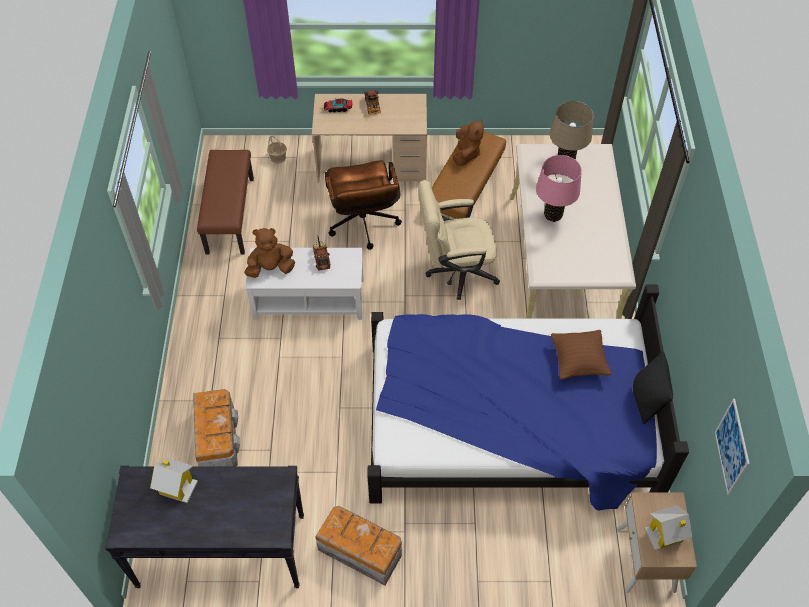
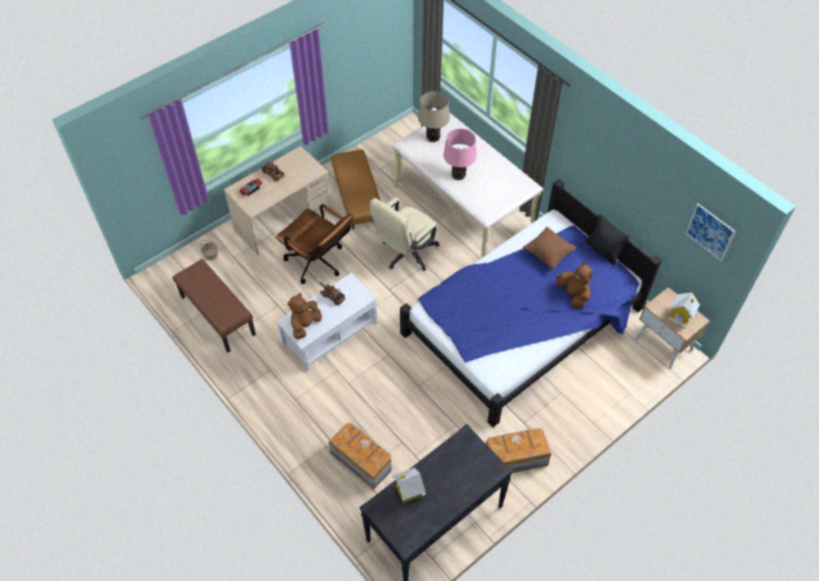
camera: 40 degrees left, 0 degrees up
(466, 154) = (348, 173): brown plush toy -> brown plush toy (573, 294)

